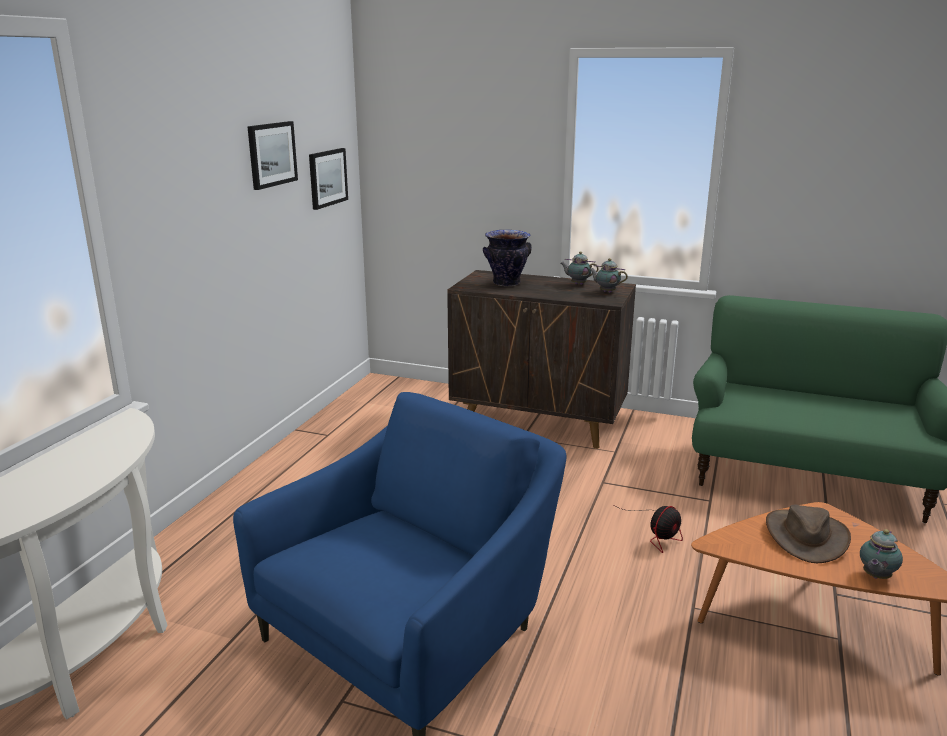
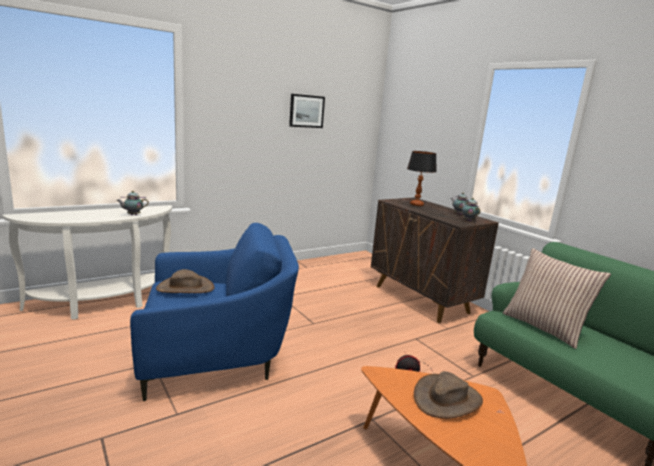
camera: 35 degrees right, 5 degrees down
(327, 178) = (349, 132): picture -> none
(352, 549) = (185, 288): none -> brown hat
(507, 283) = (416, 204): vase -> table lamp
(773, 409) = (544, 327): none -> pillow
(875, 576) = (457, 443): teapot -> teapot (133, 215)

